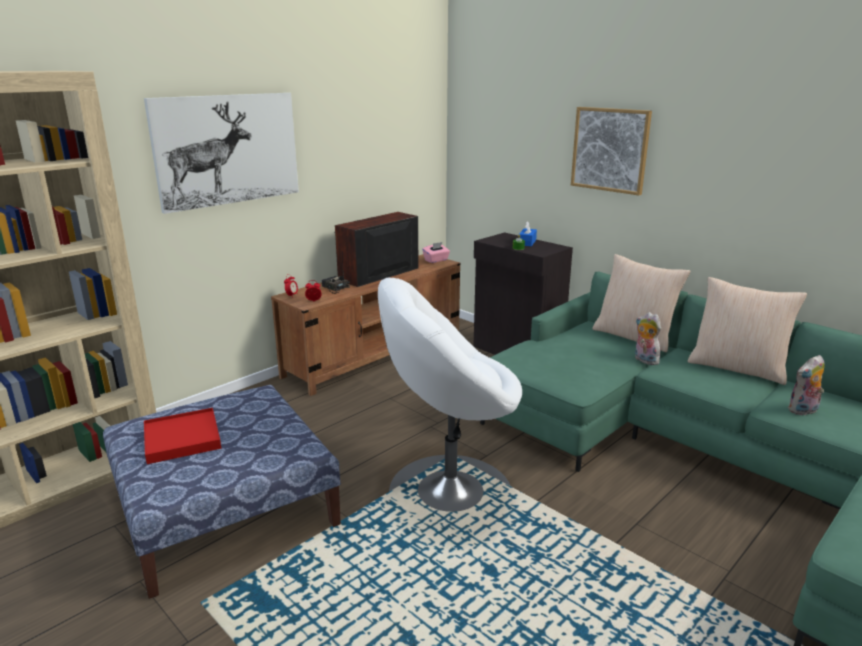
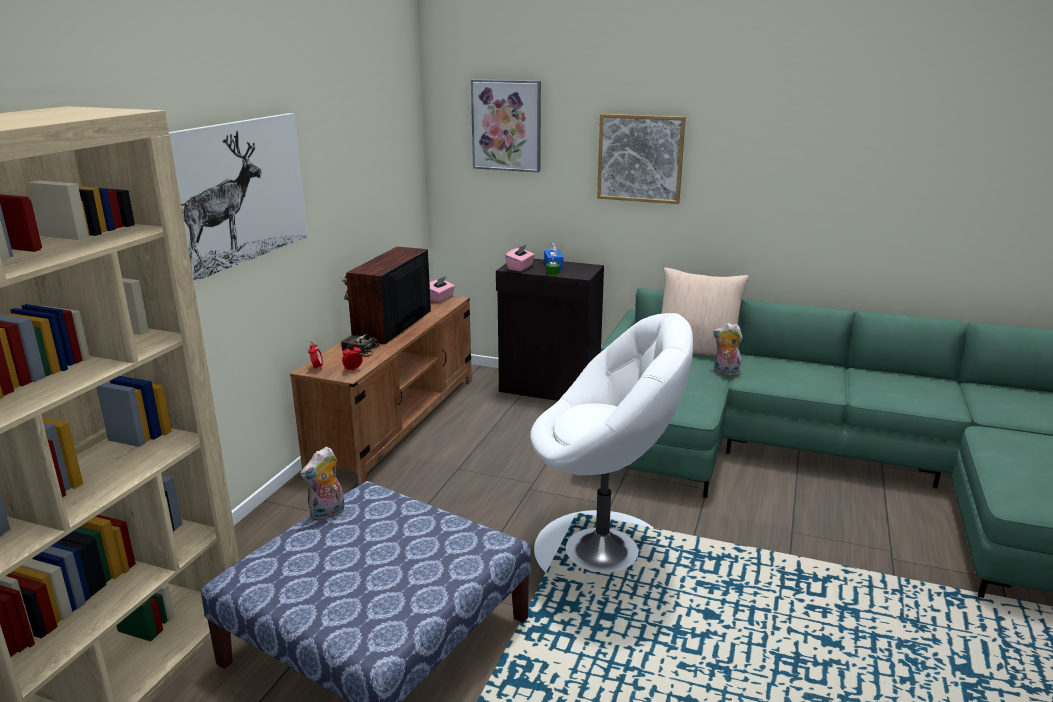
camera: 25 degrees left, 0 degrees up
(182, 439) = (333, 569): red tray -> none
(448, 491) = (604, 551): white armchair -> white armchair turned 135 degrees counterclockwise
(496, 241) = (520, 268): none -> pink tissue box
(505, 116) = (506, 125): none -> picture
(737, 368) = (807, 364): beige pillow -> none
(803, 411) = (888, 392): plush toy -> plush toy (327, 514)

